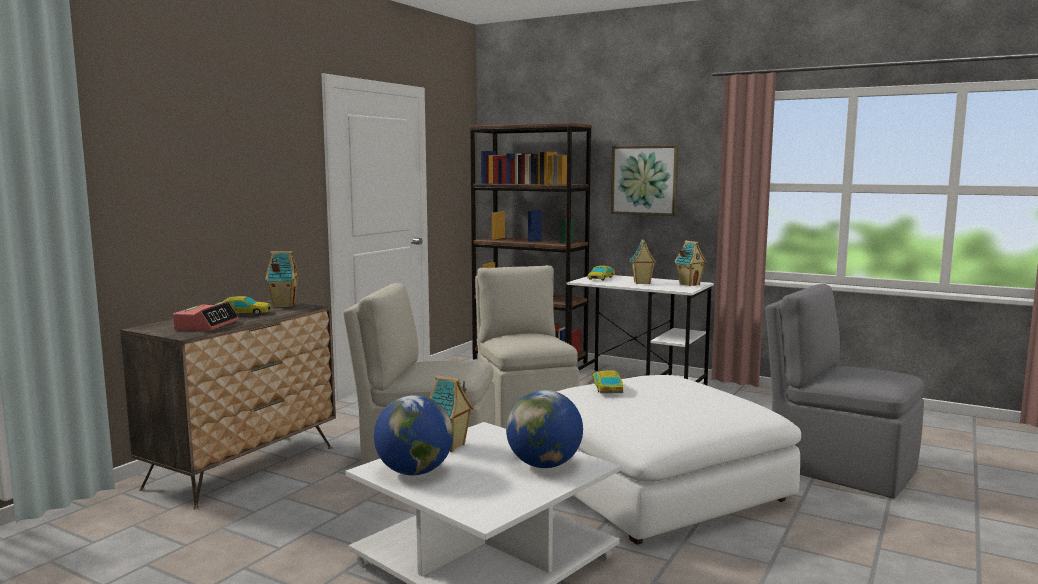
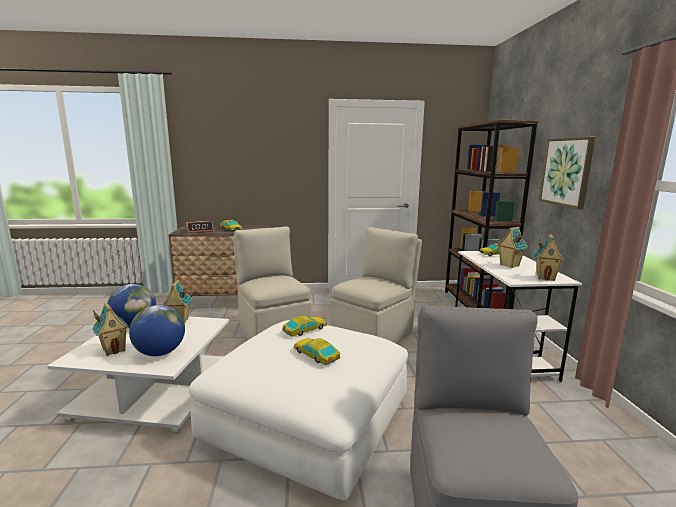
camera: 55 degrees right, 5 degrees up
(283, 305) = (257, 228): toy house -> toy house (114, 350)
(675, 394) = (316, 355): none -> toy car

